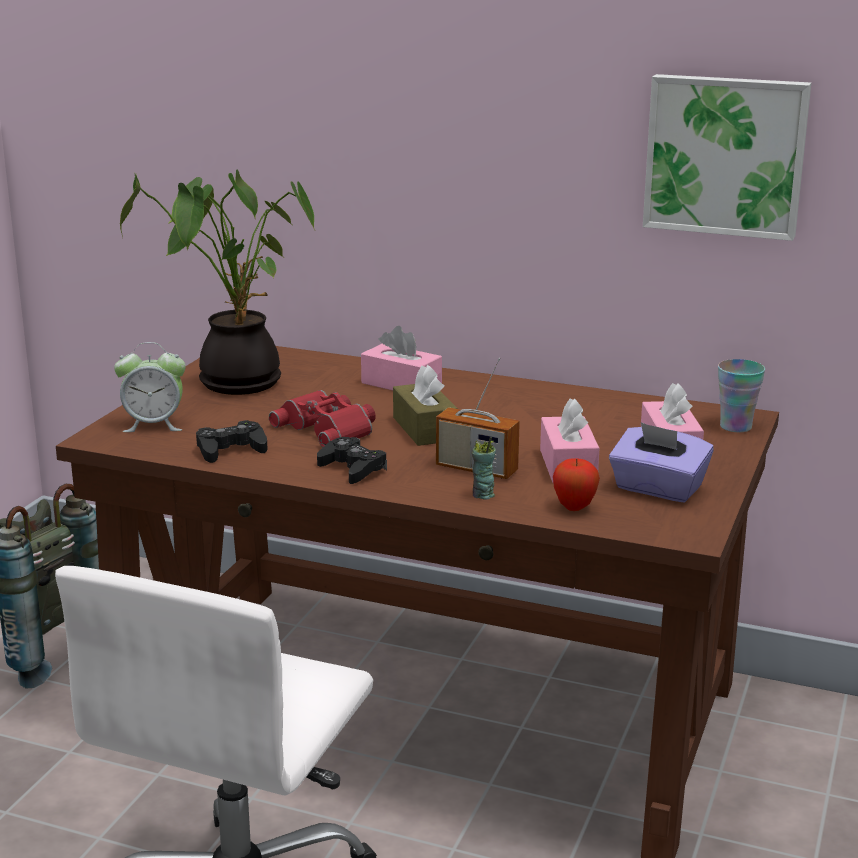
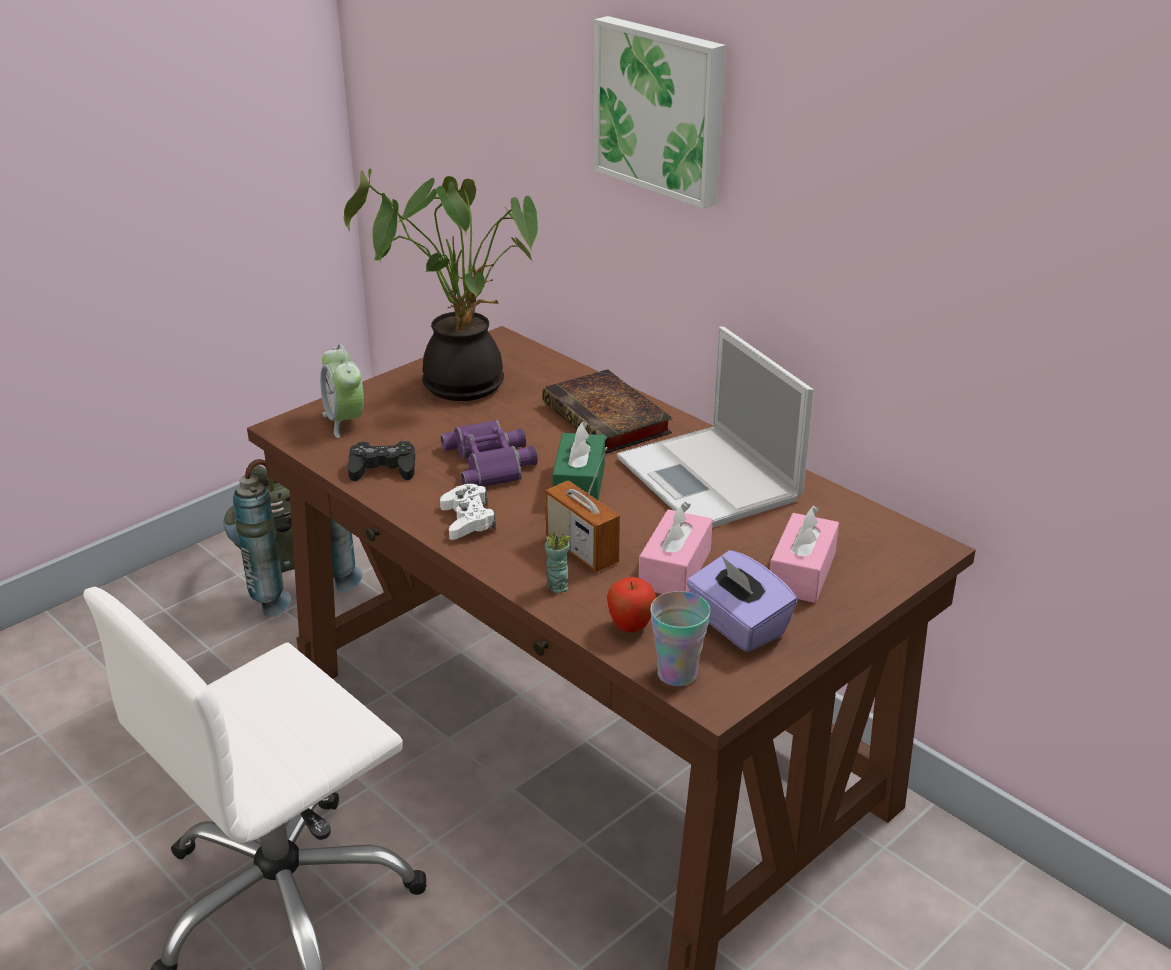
camera: 25 degrees right, 10 degrees up
(154, 425) = (345, 422): alarm clock -> alarm clock turned 45 degrees clockwise
(329, 428) = (492, 462): red binoculars -> purple binoculars
(352, 469) = (468, 520): black game controller -> white game controller
(401, 384) = (609, 420): pink tissue box -> book
(424, 429) = (579, 484): brown tissue box -> green tissue box
(532, 407) = (710, 480): none -> laptop
(725, 155) = (949, 251): picture -> picture (662, 109)
(735, 427) = (904, 560): cup -> cup (677, 674)

